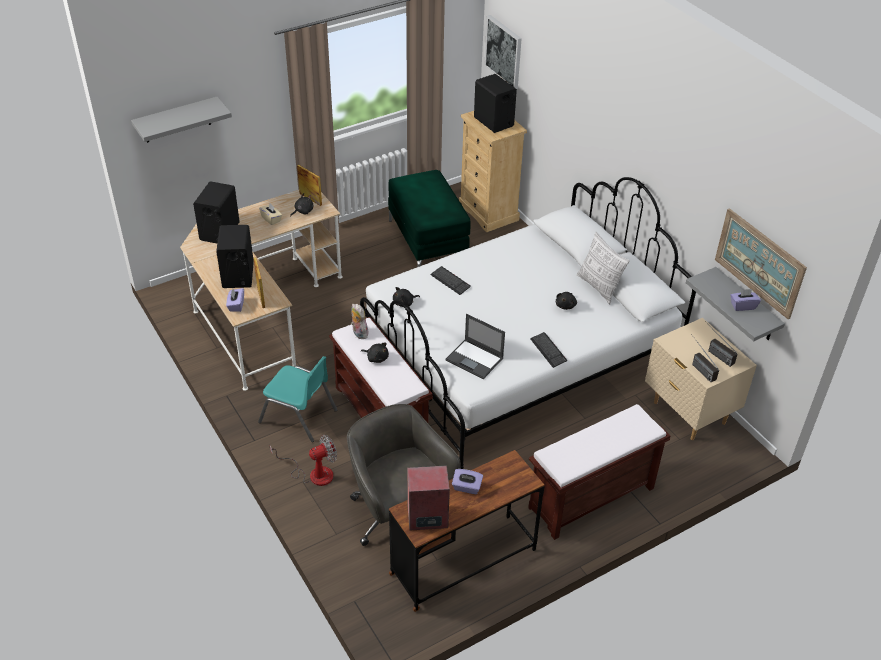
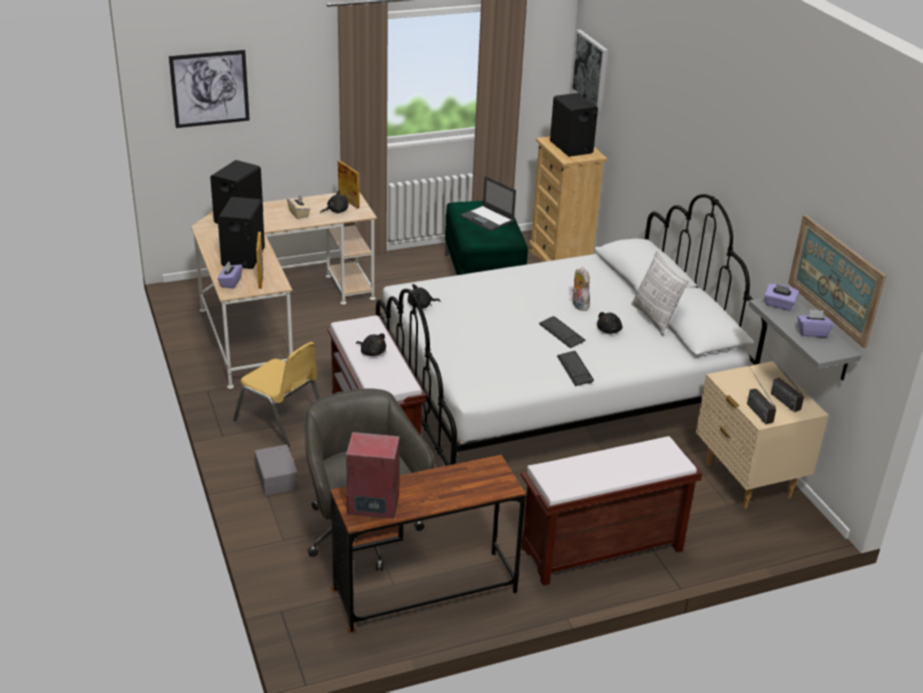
camera: 10 degrees right, 10 degrees down
(177, 120) = (210, 88): grey shelf -> picture
(298, 416) = (280, 420): turquoise chair -> yellow chair
(313, 473) = (278, 477): fan -> grey storage box
(358, 333) = (360, 328): plush toy -> plush toy (578, 305)
(450, 281) = (481, 292): keyboard -> keyboard (561, 333)
(466, 487) = (430, 482): purple tissue box -> purple tissue box (779, 305)
(475, 359) = (485, 366): laptop -> laptop (487, 219)

